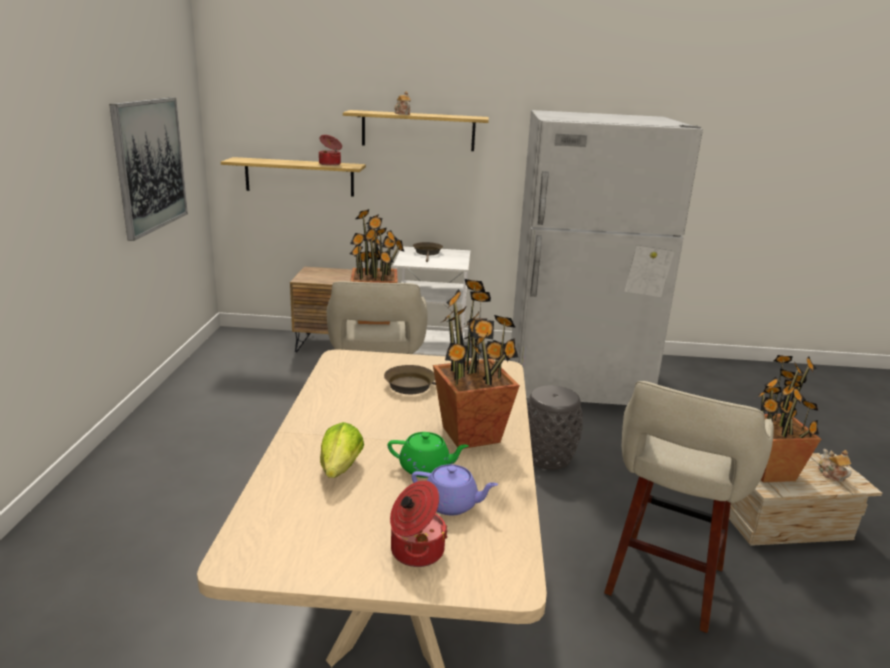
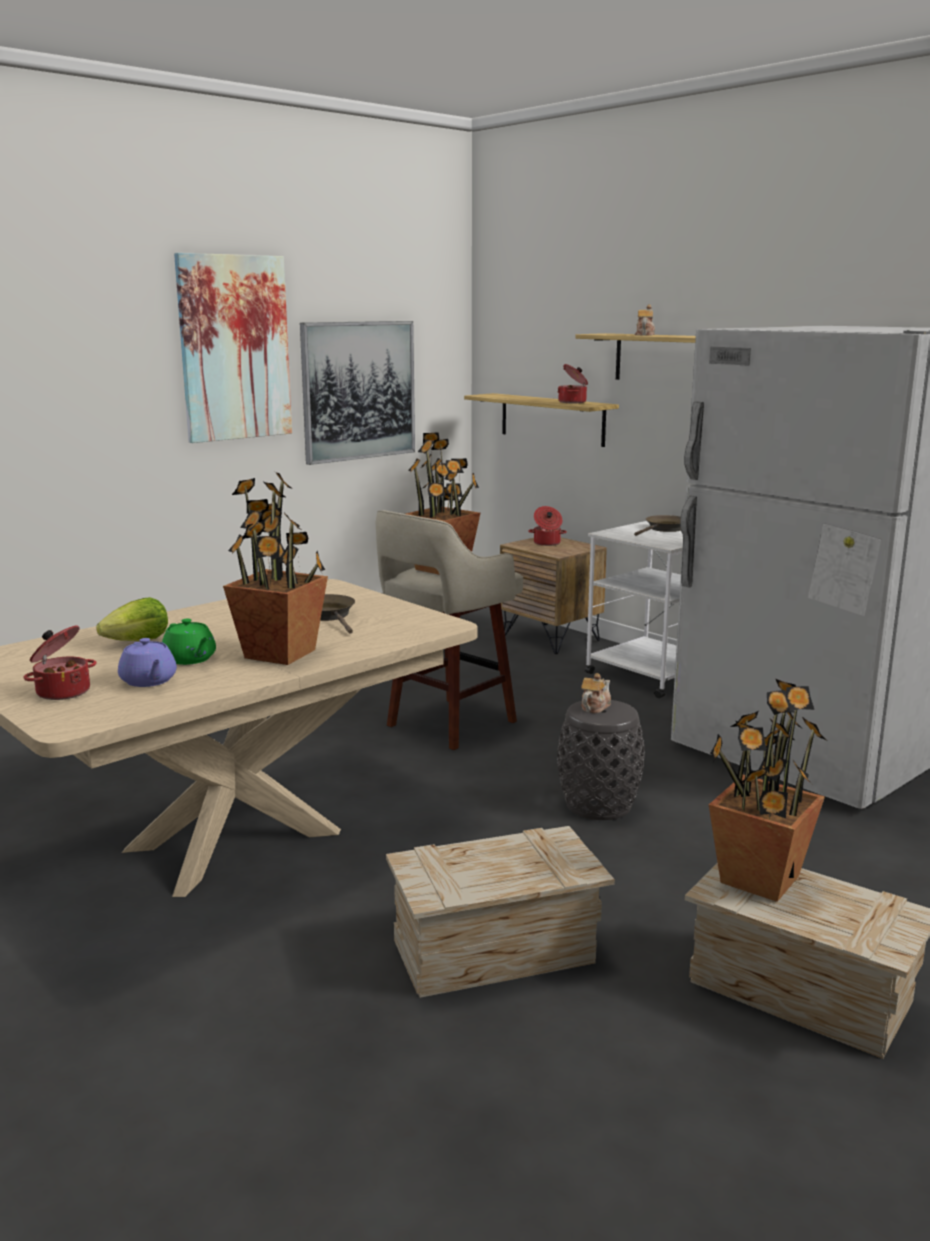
camera: 45 degrees right, 5 degrees down
(70, 134) = (234, 348): none -> picture
(320, 274) = (547, 543): none -> cooking pot
(663, 584) = (495, 952): beige stool -> crate
(831, 474) = (860, 921): teapot -> teapot (594, 707)

